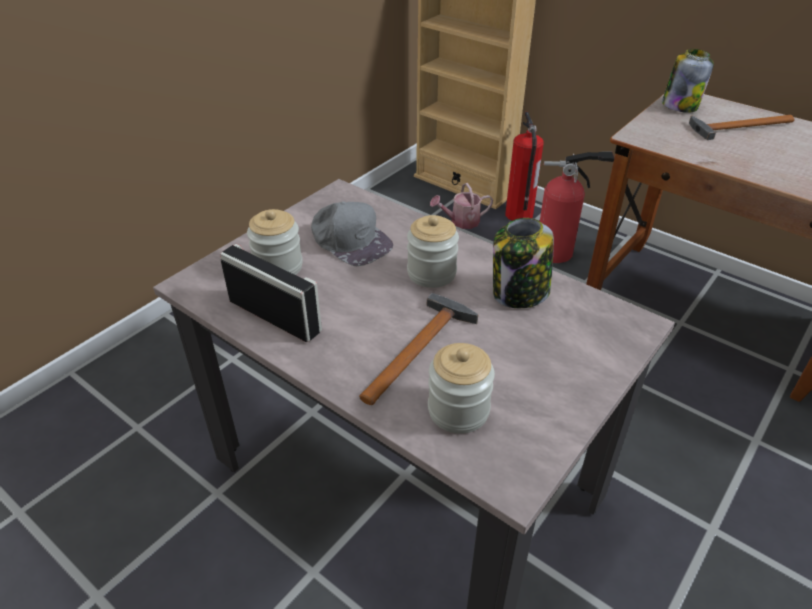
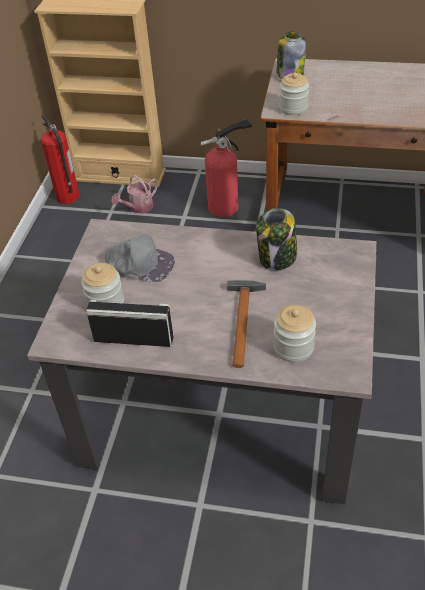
camera: 25 degrees left, 5 degrees up
(431, 273) = (213, 266): jar -> jar (293, 108)
(519, 215) = (179, 185): fire extinguisher -> fire extinguisher (68, 196)
(737, 127) = (336, 81): hammer -> none

